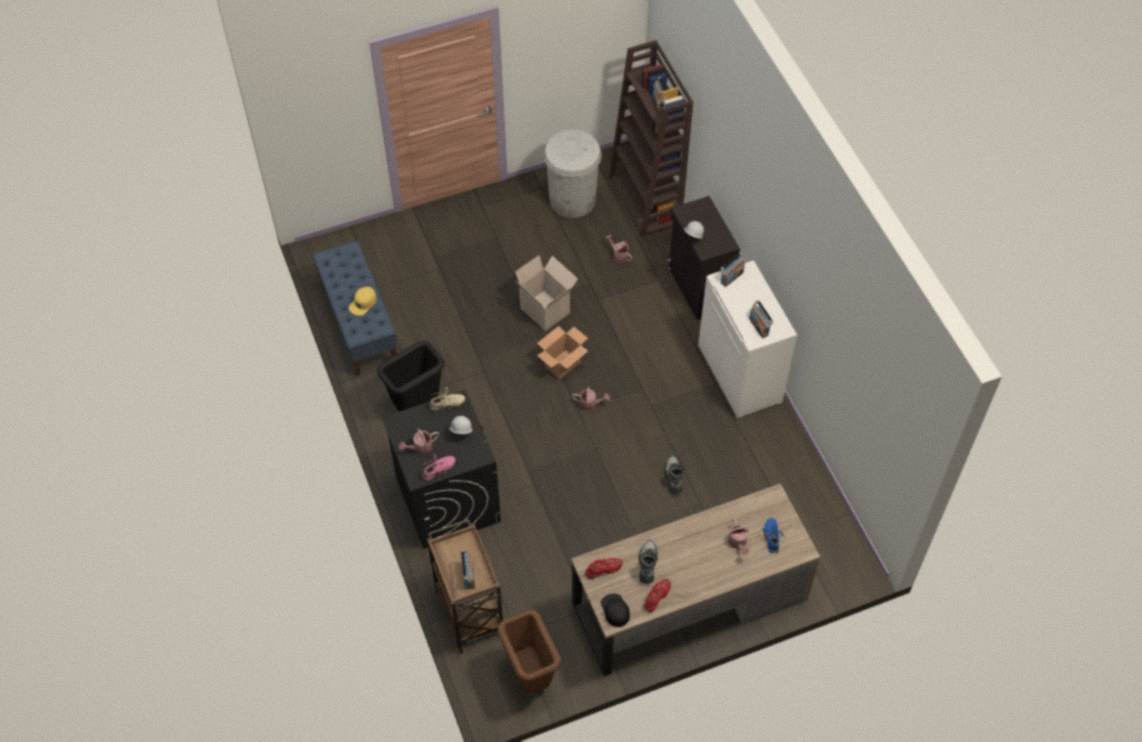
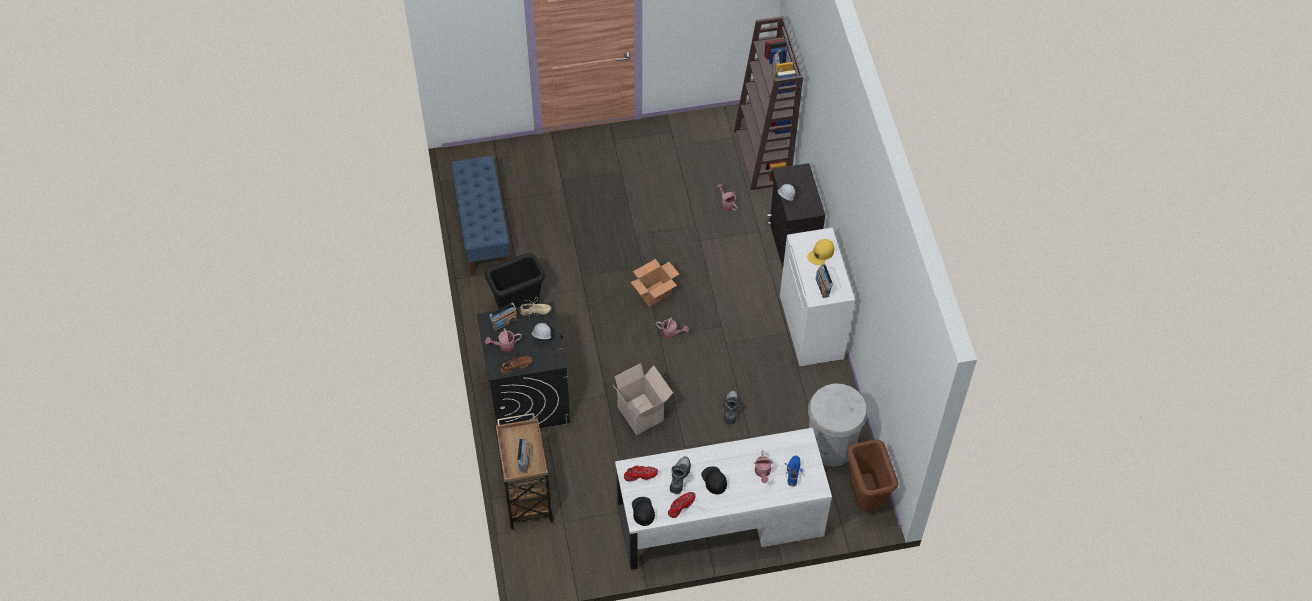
camera: 10 degrees right, 0 degrees up
(363, 303) = (486, 211): yellow cap -> yellow cap (821, 253)
(439, 469) = (516, 366): pink shoe -> brown shoe
(530, 675) = (567, 557): brown trash can -> brown trash can (865, 497)
(546, 310) = (651, 243): cardboard box -> cardboard box (642, 414)
(572, 199) = (696, 146): white trash can -> white trash can (831, 445)
(686, 561) = (714, 480): none -> black cap
(689, 601) = (719, 519): brown desk -> white desk
(731, 277) = (809, 239): radio -> radio (504, 323)

